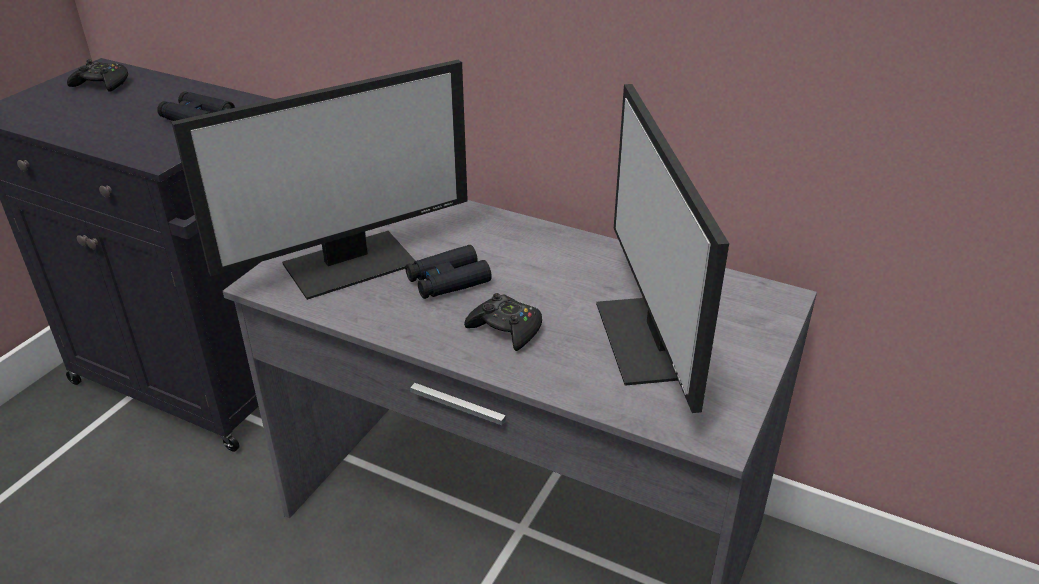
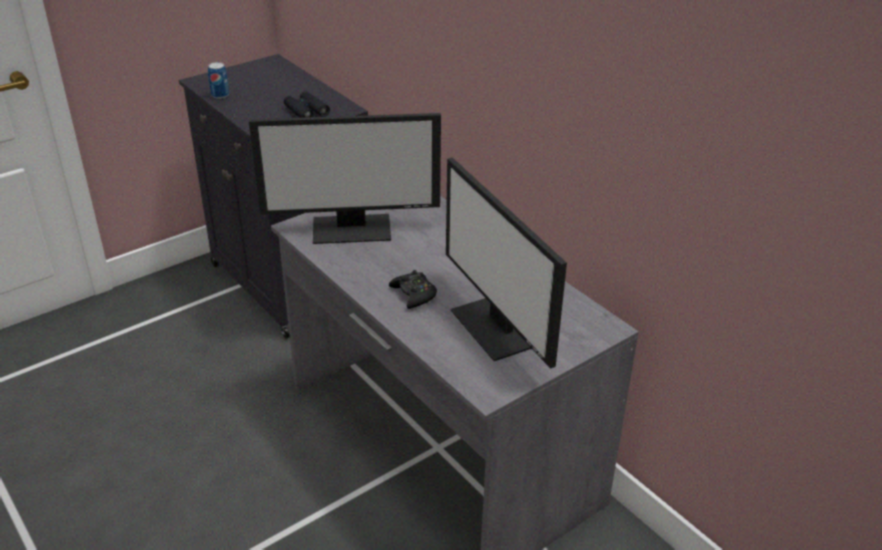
camera: 25 degrees right, 0 degrees up
(45, 124) = (220, 95): none -> can
(102, 84) = (267, 74): black game controller -> none
(448, 281) = (402, 256): black binoculars -> none
(651, 340) = (497, 327): monitor -> monitor turned 45 degrees counterclockwise

